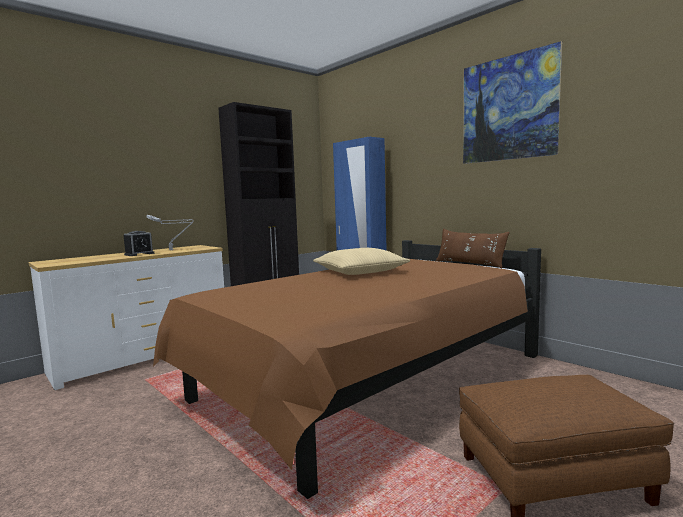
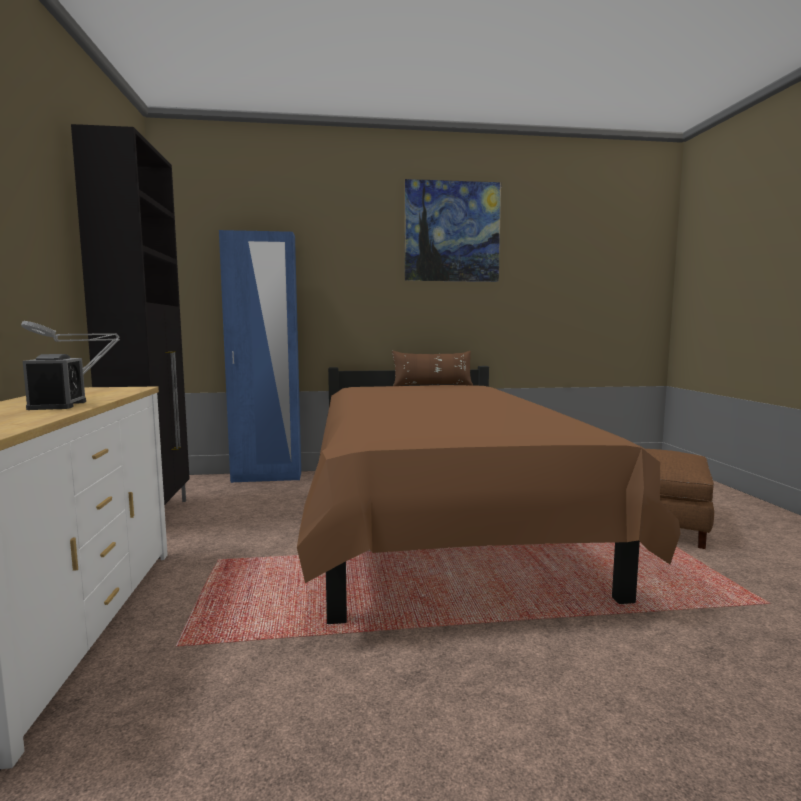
camera: 55 degrees left, 0 degrees up
(359, 272) = (401, 399): beige pillow -> none

